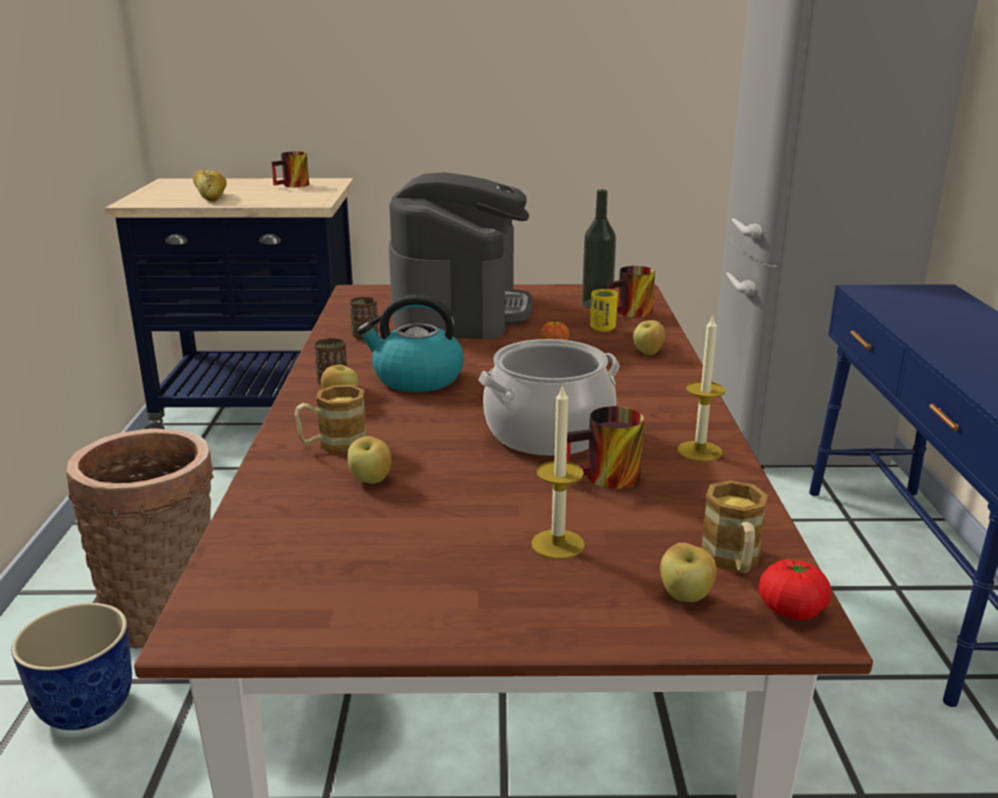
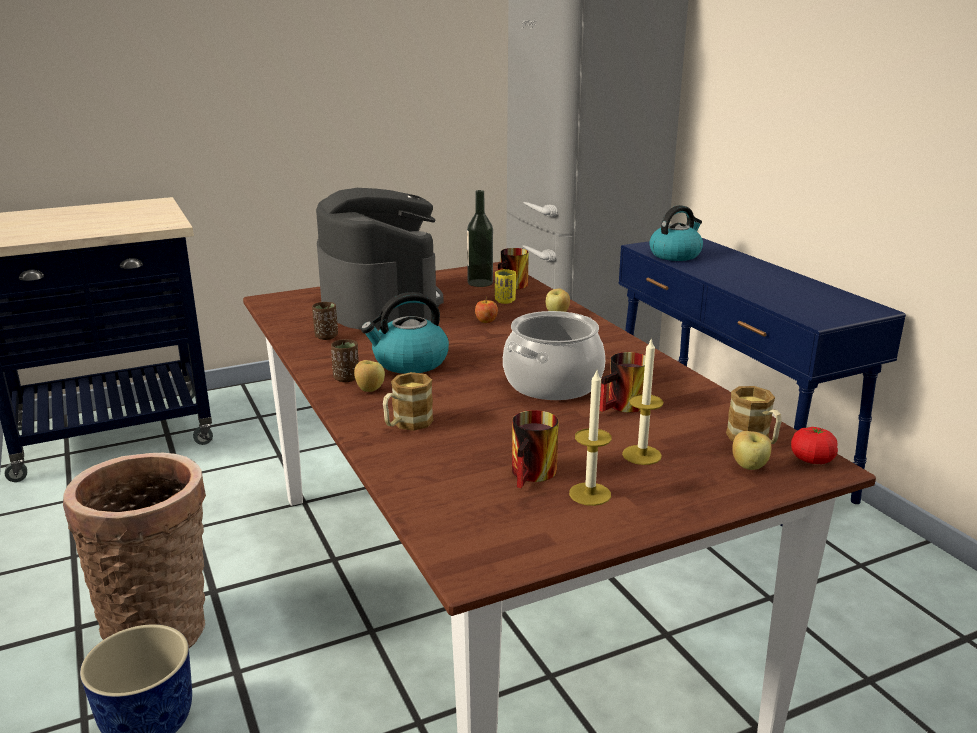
camera: 25 degrees left, 0 degrees up
(211, 196) = (54, 229): bread -> none
(293, 186) = (124, 210): mug -> mug (535, 475)
(371, 480) = (466, 443): apple -> none
(699, 451) = (663, 376): candle -> candle (590, 494)
(898, 305) = (675, 255): none -> kettle

